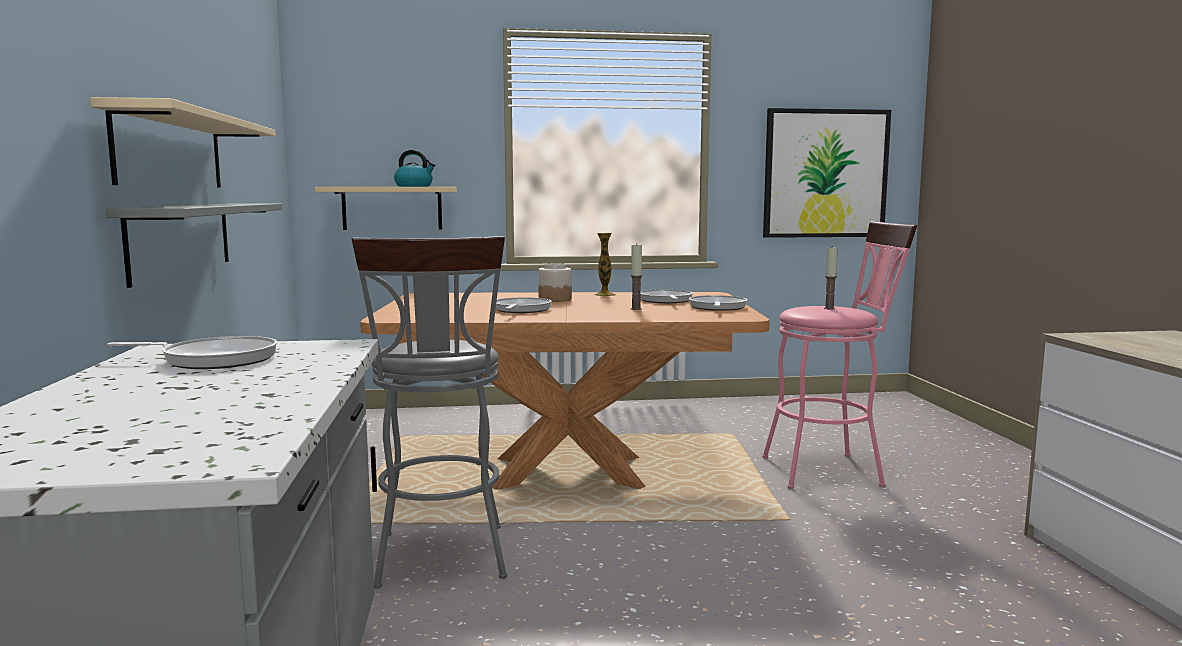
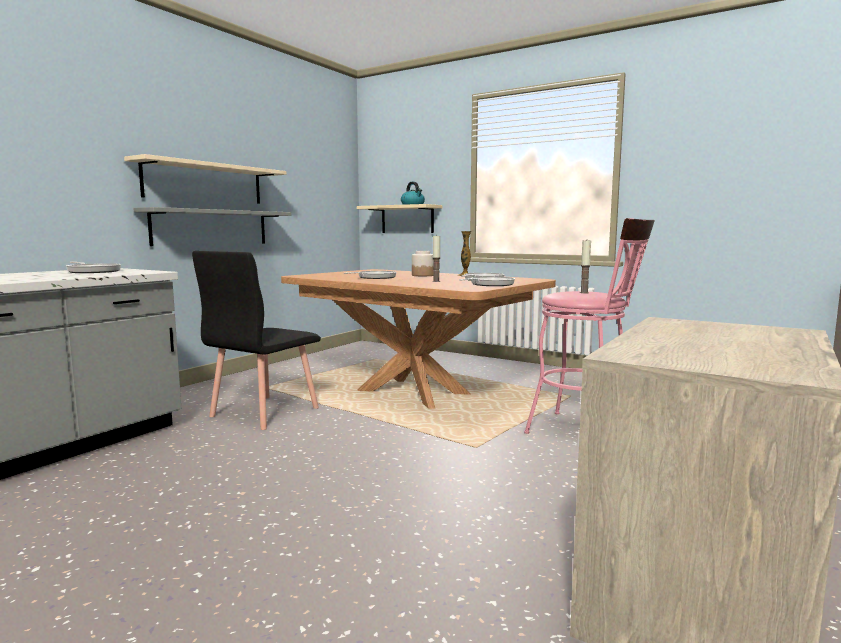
camera: 40 degrees right, 0 degrees up
(442, 561) = (263, 412): grey stool -> black chair
(825, 174) = (733, 184): picture -> none

